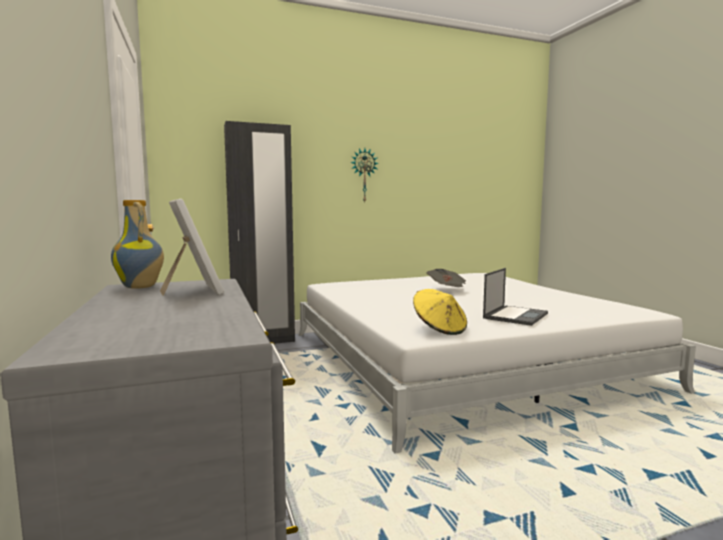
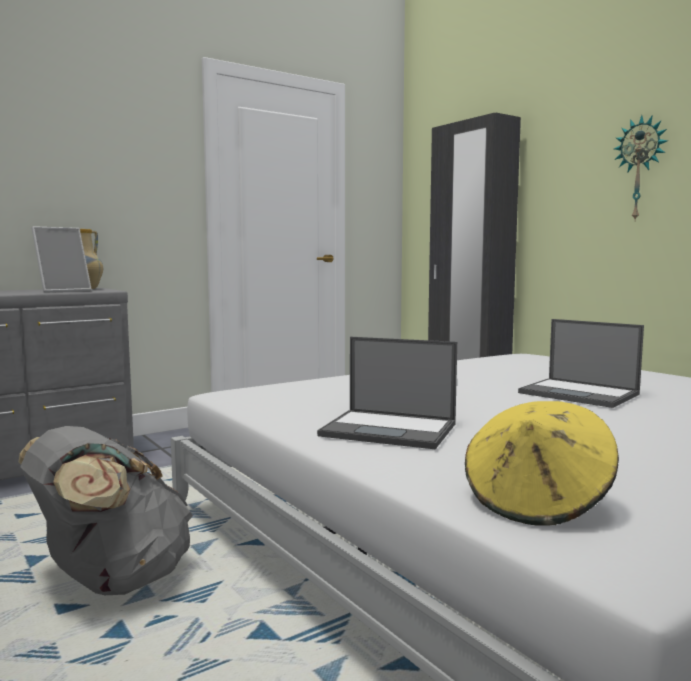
camera: 75 degrees right, 0 degrees up
(439, 329) = (268, 400): yellow hat -> yellow hat (537, 502)
(447, 289) = (580, 394): newspaper -> laptop
(522, 476) = (112, 581): none -> grey backpack

